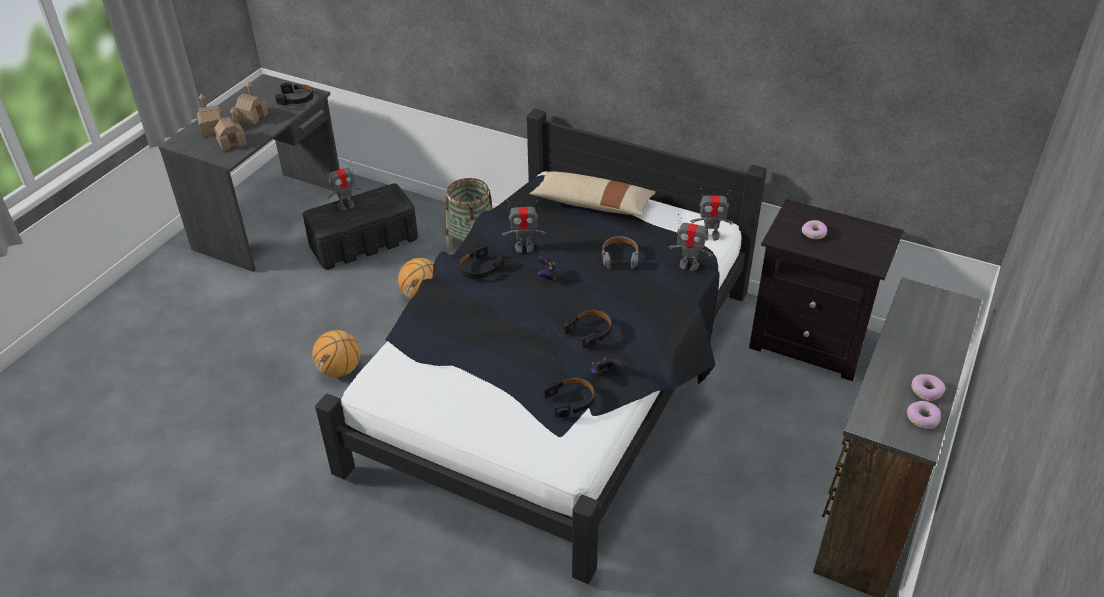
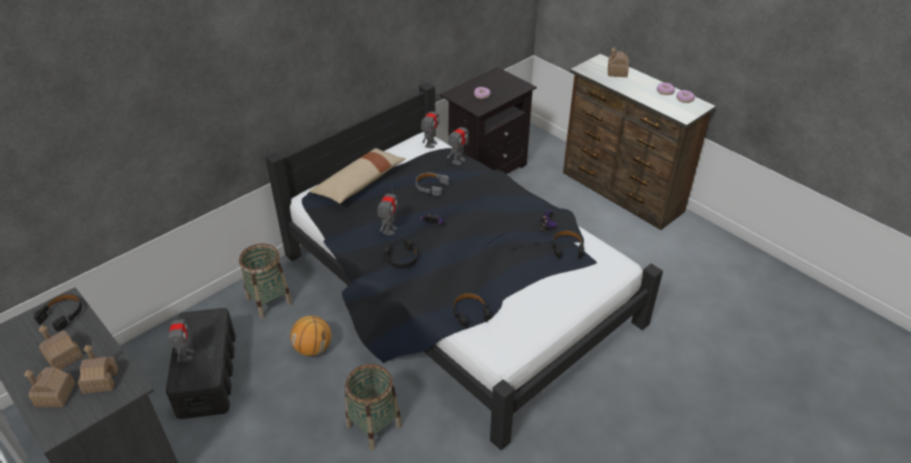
camera: 70 degrees left, 0 degrees up
(340, 370) = (374, 425): basketball -> basket
(590, 331) = (504, 220): black headphones -> black headphones (470, 312)
(939, 327) = (617, 72): none -> toy house

